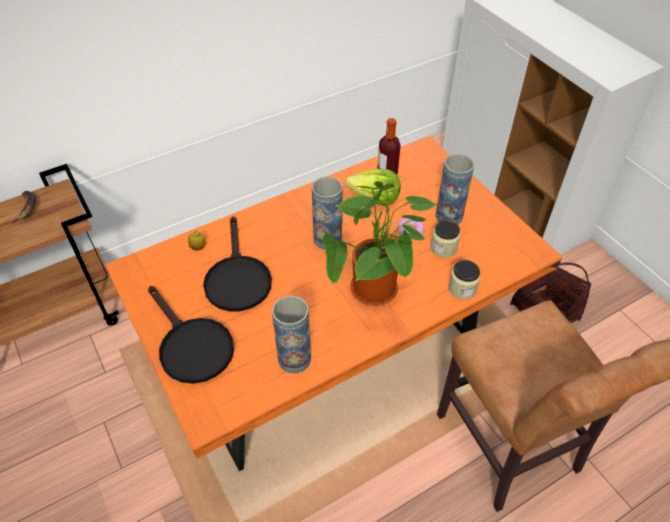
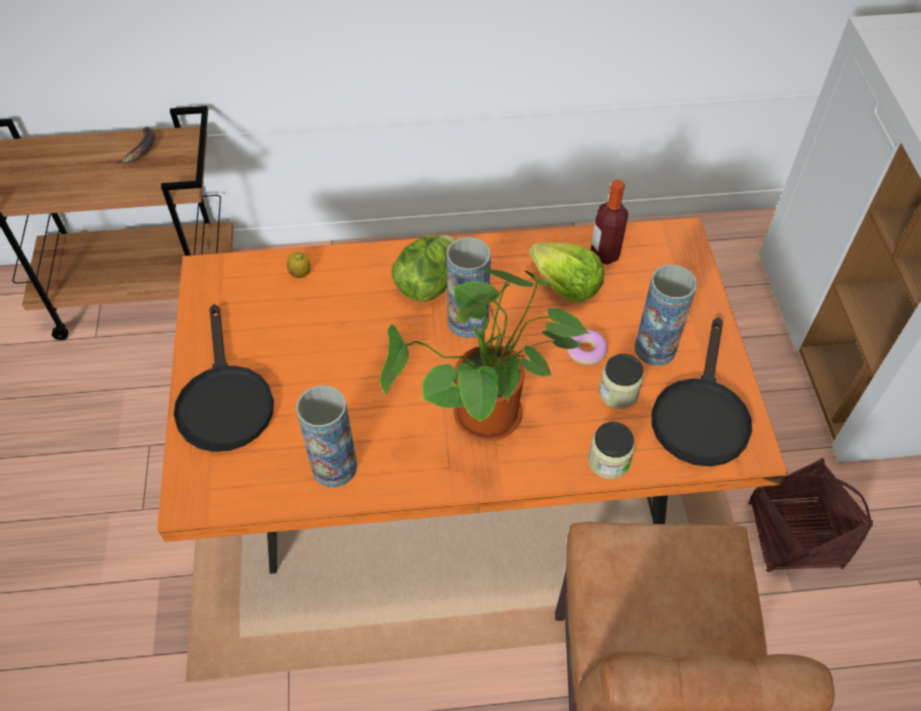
camera: 25 degrees right, 5 degrees up
(237, 278) = (324, 333): black frying pan -> black frying pan (700, 413)
(289, 226) = (428, 284): none -> lettuce

